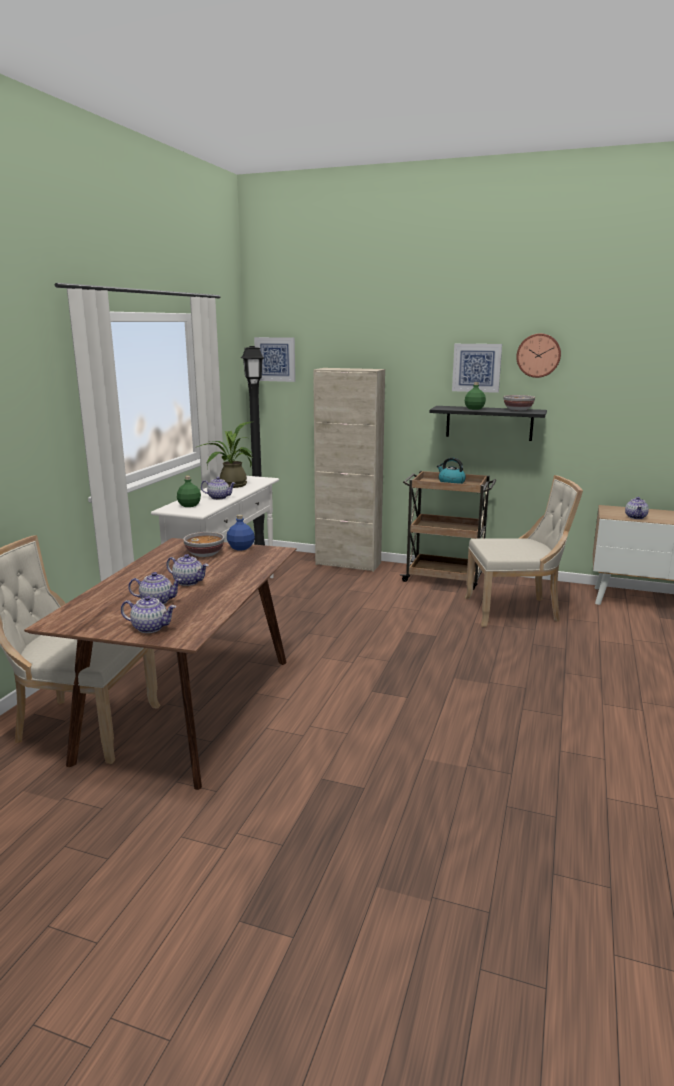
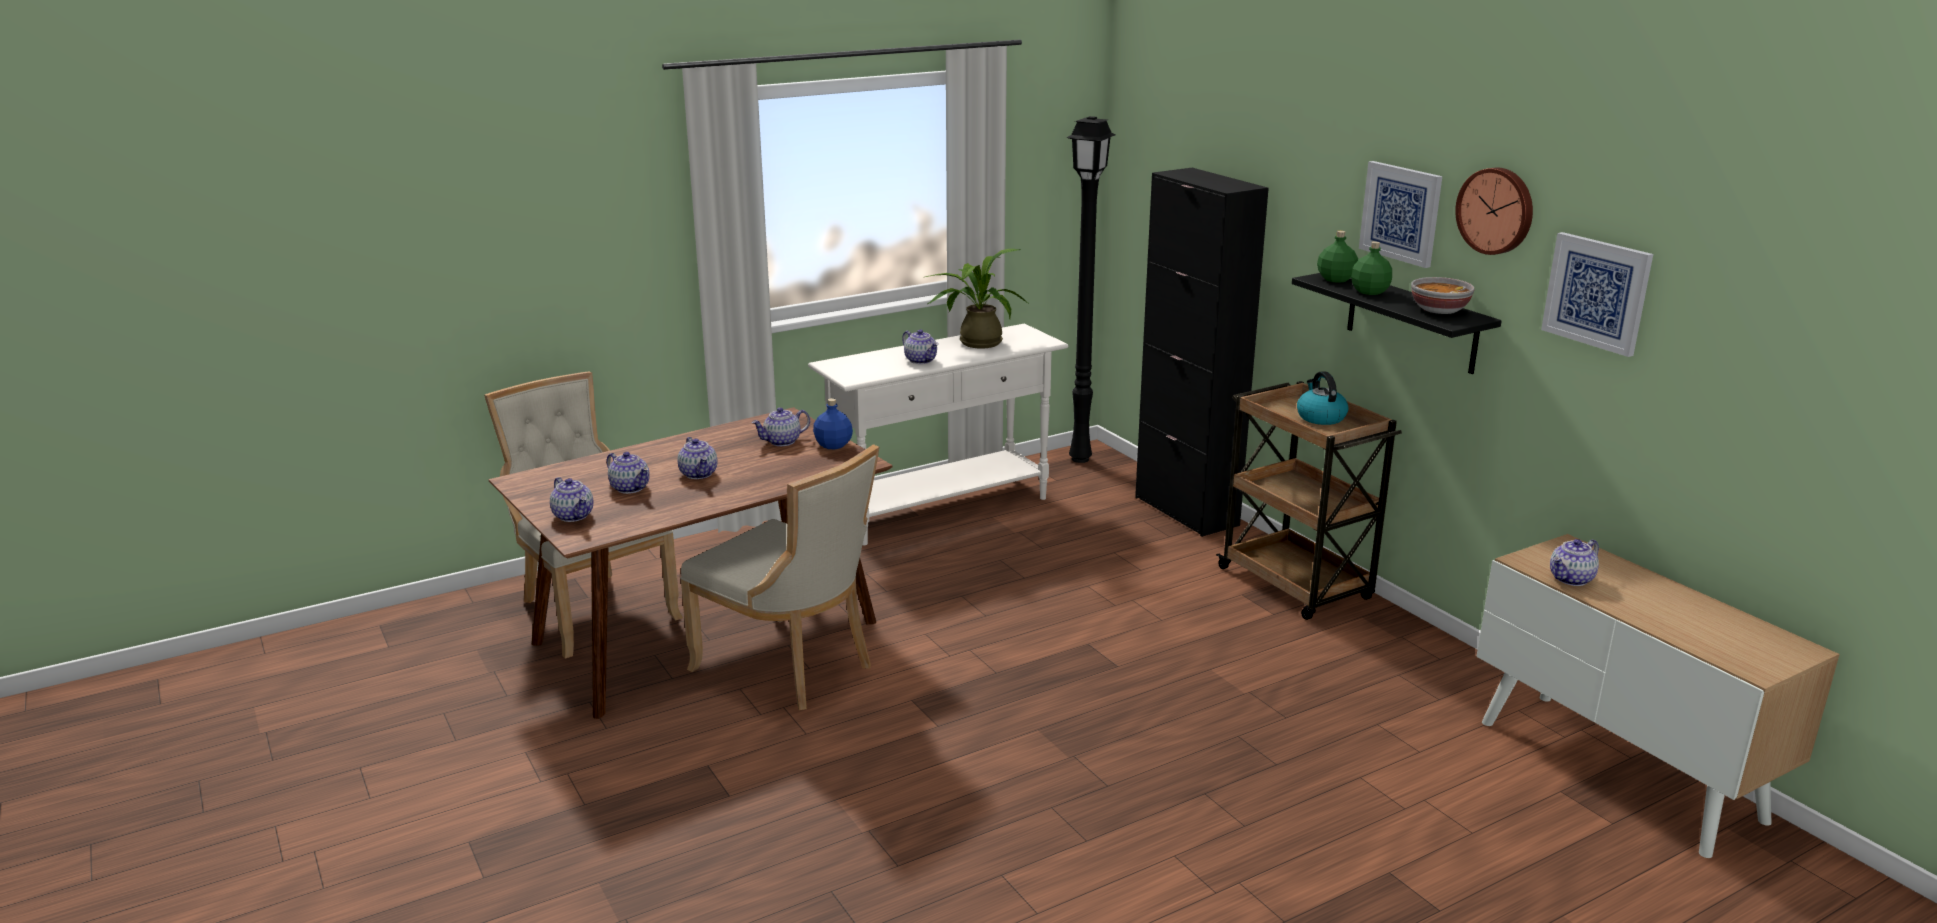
camera: 40 degrees right, 5 degrees up
(189, 505) = (864, 364): green bottle -> green bottle (1336, 279)
(205, 554) = (782, 442): bowl -> teapot
(275, 359) = (1142, 139): picture -> picture (1597, 293)
(348, 564) = (1186, 511): beige cabinet -> black cabinet
(515, 611) = (1311, 678): beige chair -> beige chair (790, 667)

